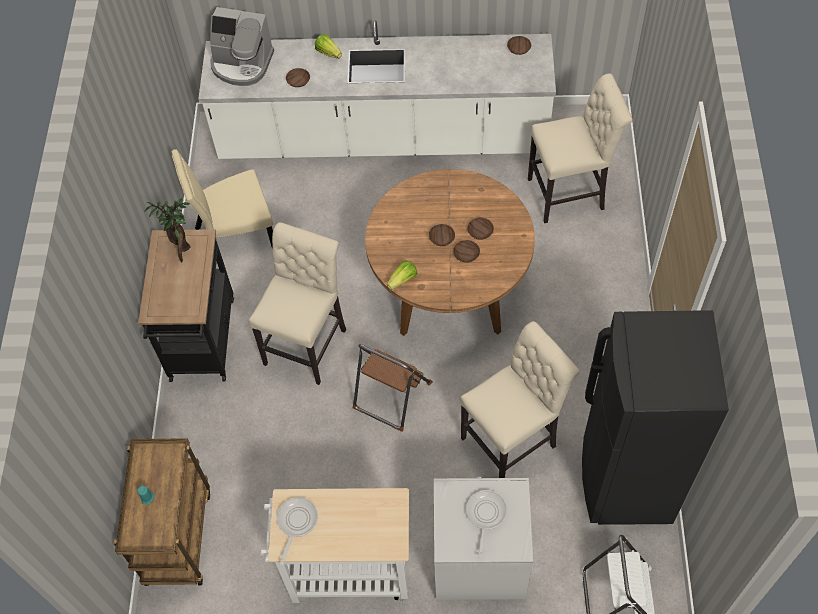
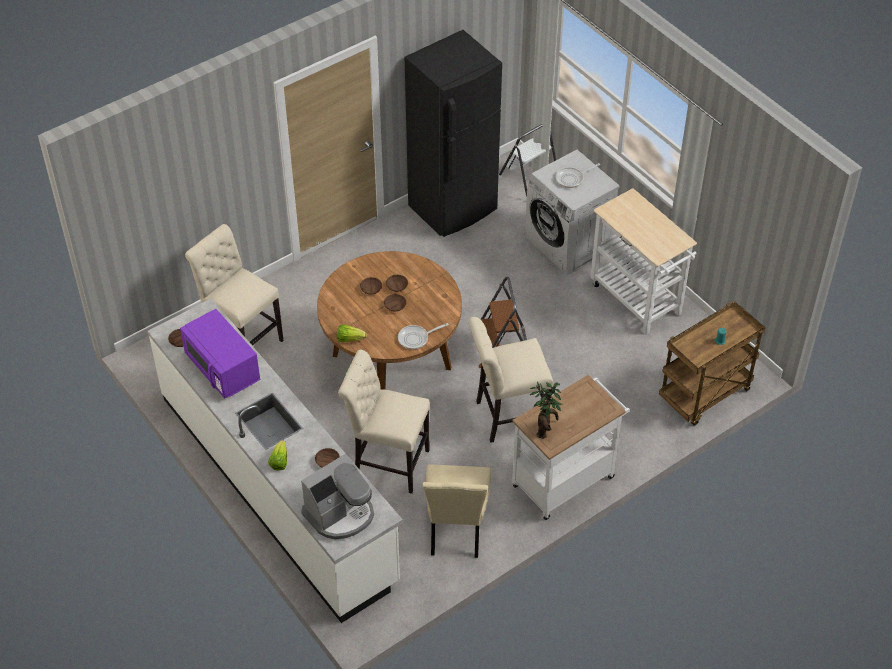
camera: 130 degrees left, 10 degrees down
(202, 342) = (565, 480): black cart -> white cart
(236, 235) = (456, 525): beige chair -> beige chair turned 60 degrees clockwise
(242, 64) = (340, 514): coffee machine -> coffee machine turned 75 degrees clockwise
(296, 523) = (664, 243): frying pan -> frying pan (416, 338)
(403, 280) = (448, 307): lettuce -> lettuce (349, 339)
(461, 62) = (223, 368): none -> purple microwave
(513, 440) = (475, 270): beige stool -> beige stool (387, 462)

